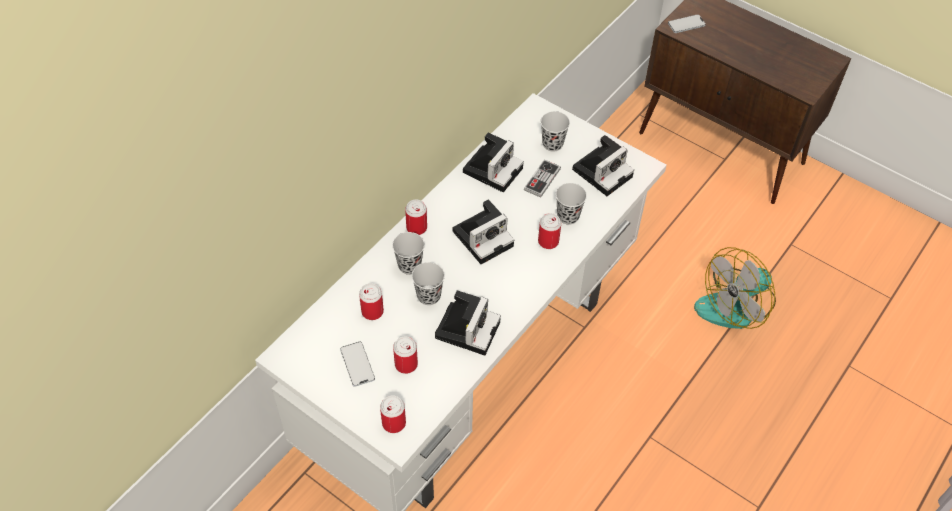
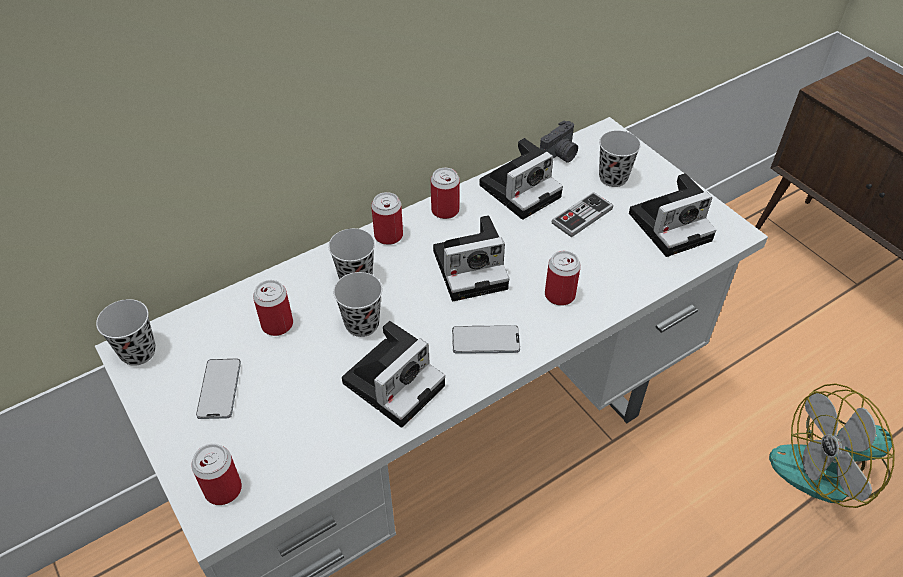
camera: 20 degrees right, 5 degrees down
(406, 364) = (284, 408): can -> can (445, 210)
(509, 134) = (560, 155): none -> camera
(568, 216) = (601, 269): black cup -> black cup (138, 352)
(686, 24) = (843, 92): phone -> phone (485, 340)

